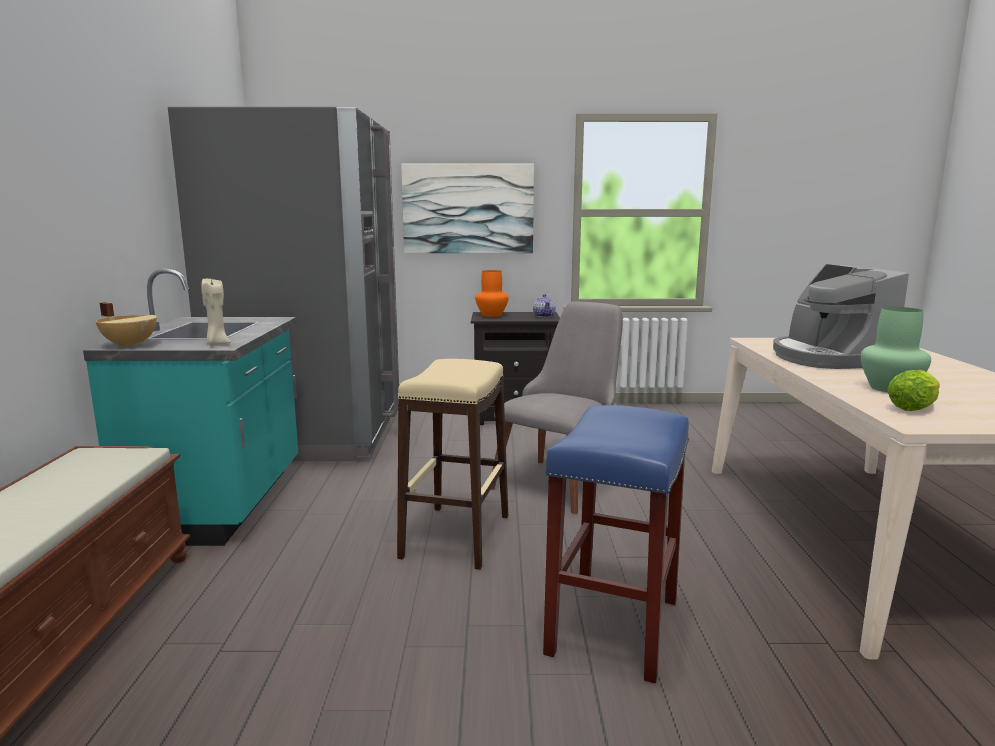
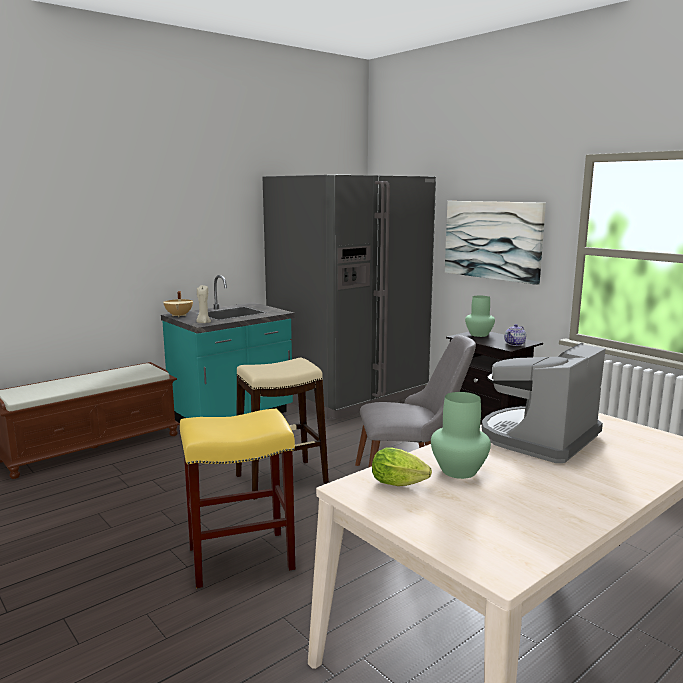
camera: 50 degrees right, 0 degrees up
(491, 315) = (478, 334): orange vase -> green vase
(614, 628) = (239, 558): blue stool -> yellow stool

